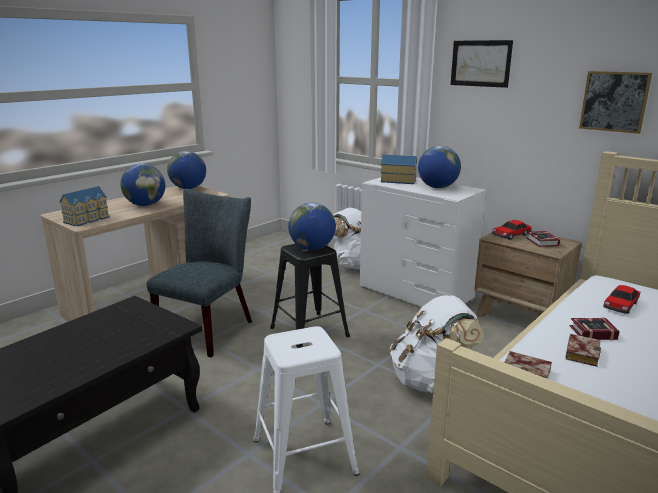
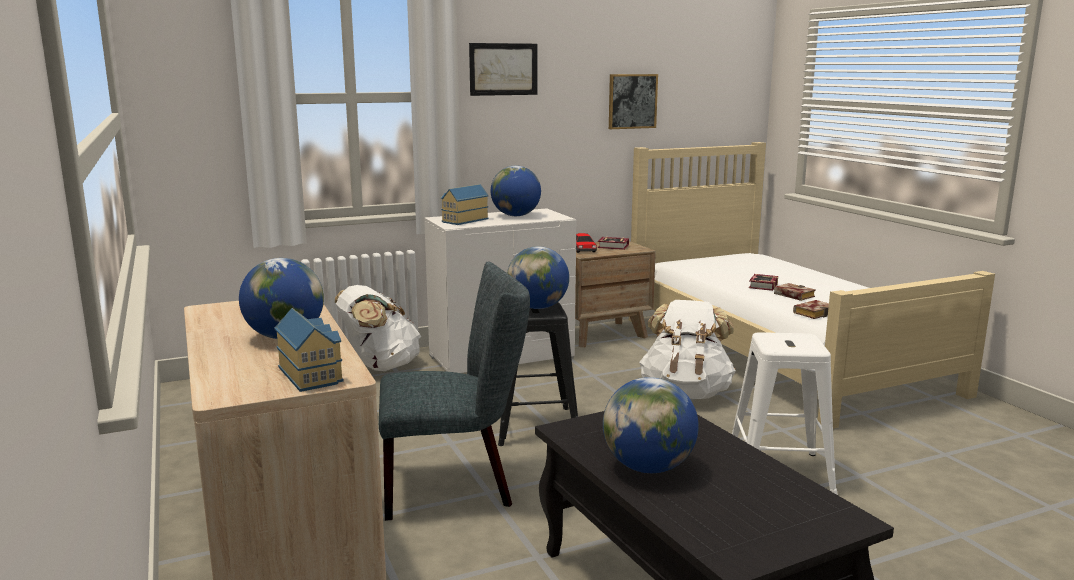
camera: 65 degrees left, 5 degrees down
(188, 188) = (225, 308): globe -> globe (648, 467)
(209, 328) = (456, 485): grey chair -> grey chair turned 120 degrees clockwise
(620, 305) = (723, 270): toy car -> none

